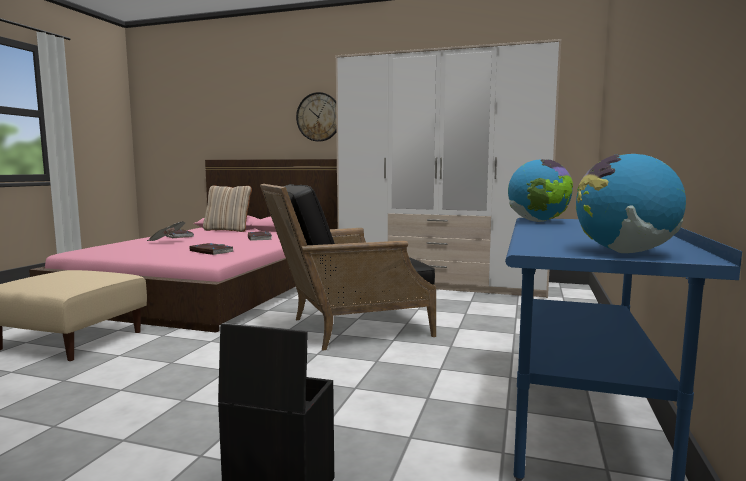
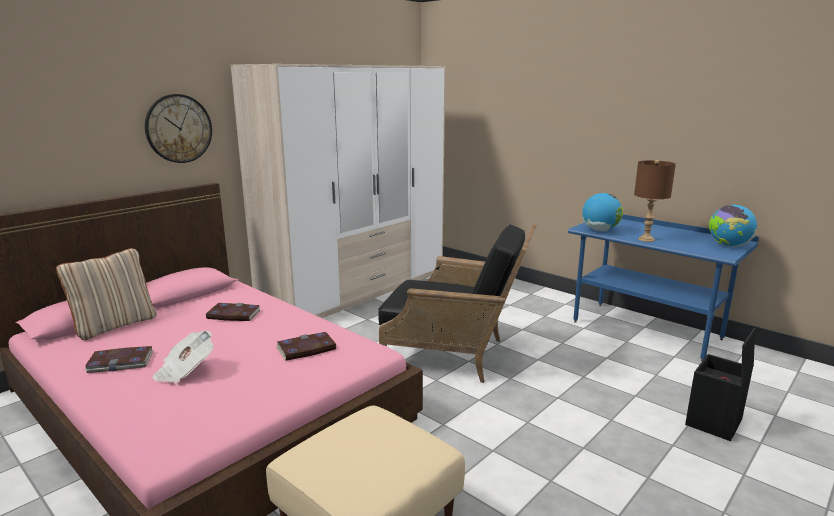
camera: 65 degrees left, 10 degrees up
(348, 328) = (455, 354): black armchair -> black armchair turned 75 degrees counterclockwise
(537, 230) = (646, 239): none -> brown table lamp

